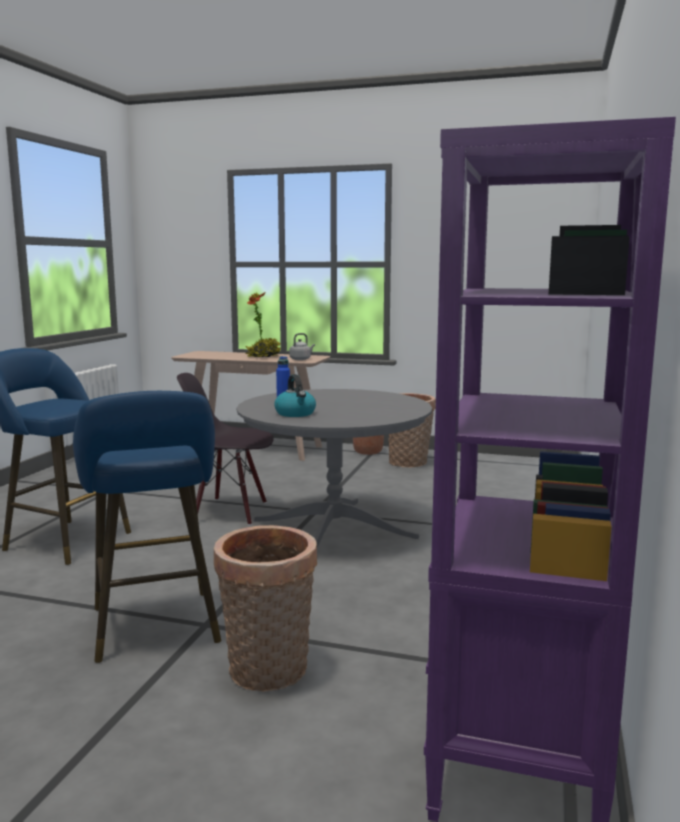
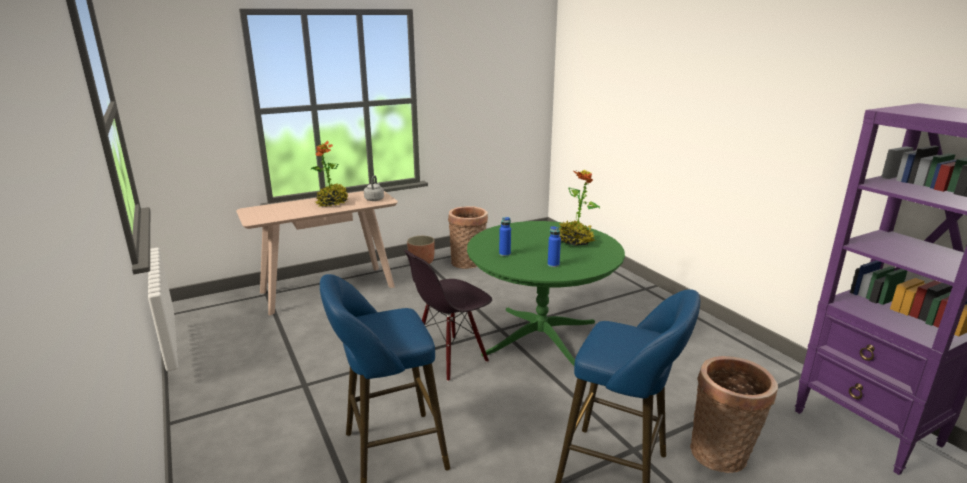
camera: 45 degrees left, 10 degrees up
(296, 413) = (553, 265): kettle -> blue bottle
(334, 529) = (541, 338): grey dining table -> green dining table
(375, 408) = (575, 242): none -> potted plant

